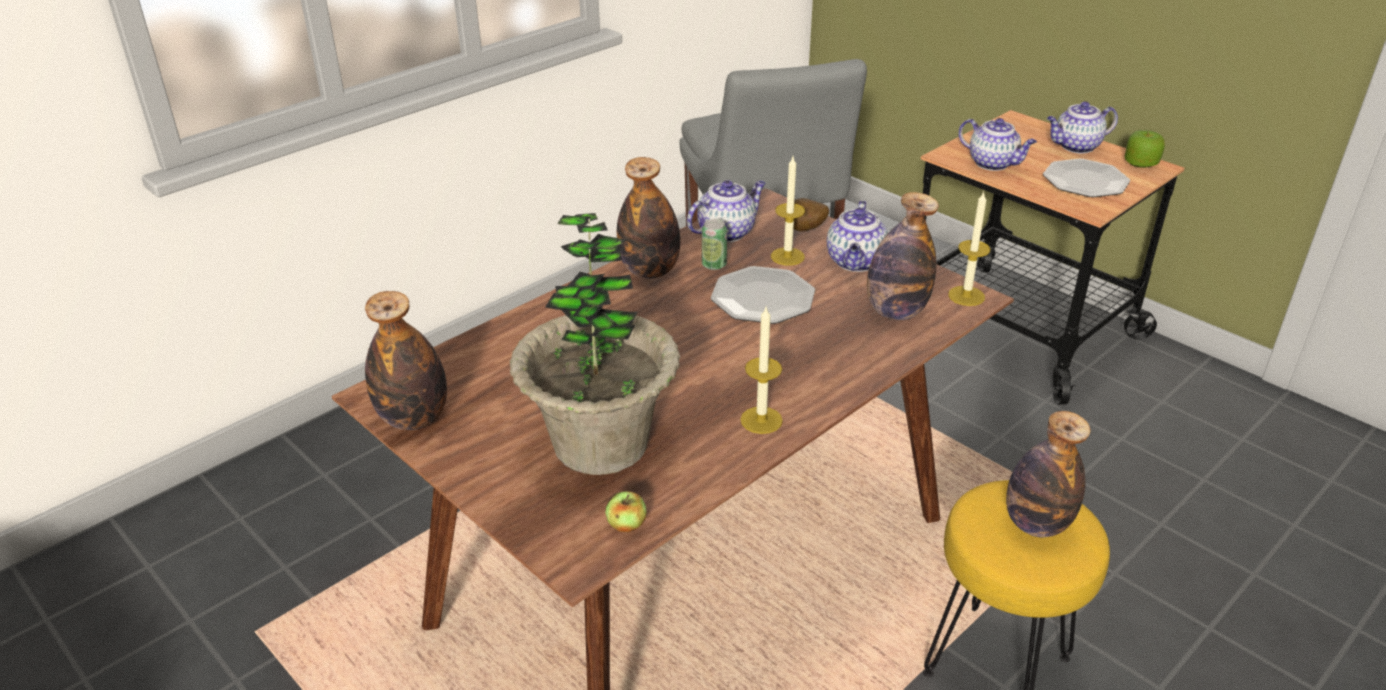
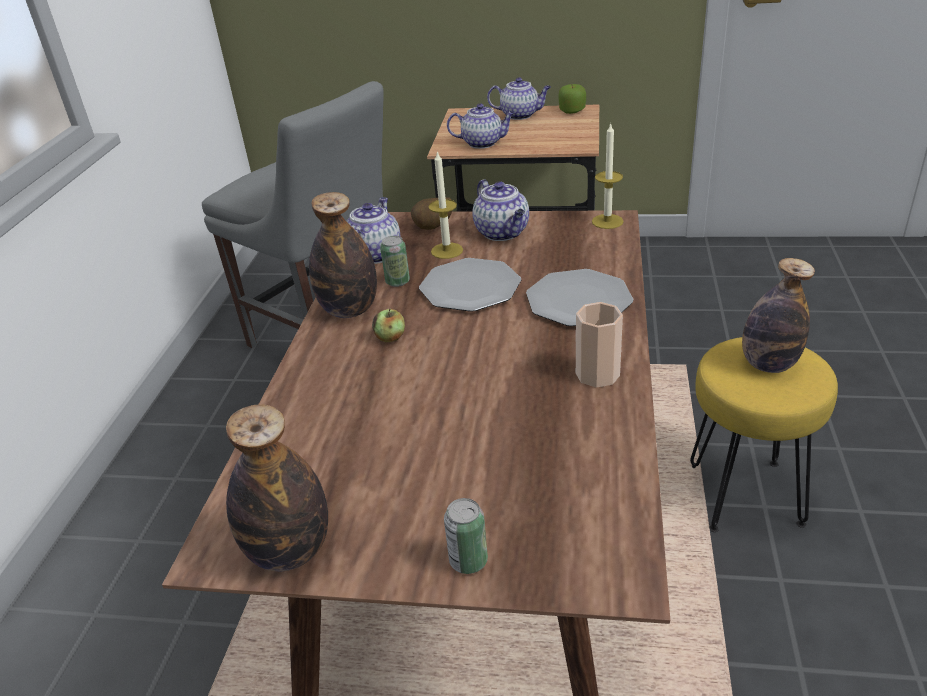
camera: 35 degrees left, 0 degrees up
(502, 489) = (468, 561): none -> can
(601, 443) = (500, 466): potted plant -> none
(626, 525) = (617, 519): apple -> apple (390, 338)
(761, 420) = (597, 374): candle -> cup
(895, 312) = (578, 252): bottle -> none
(1076, 147) = (520, 115): teapot -> teapot turned 120 degrees counterclockwise
(1085, 181) = (554, 132): plate -> plate (579, 300)

